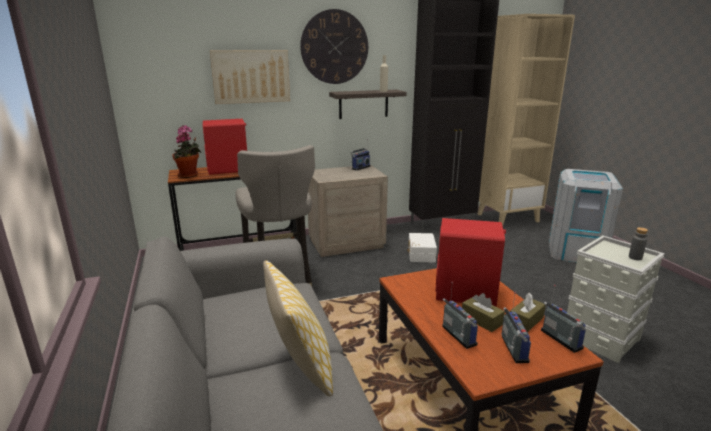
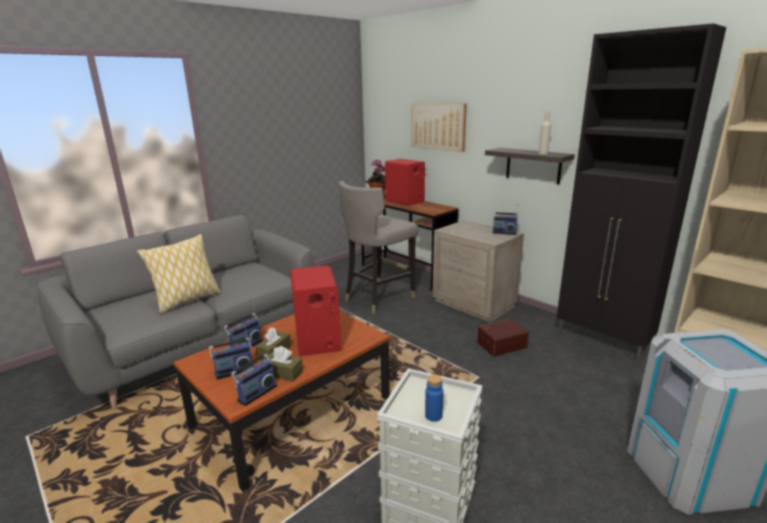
camera: 65 degrees right, 0 degrees up
(334, 47) = (509, 101): wall clock -> none
(420, 254) = (501, 344): white storage box -> brown storage box
(635, 257) = (433, 416): grey bottle -> blue bottle

